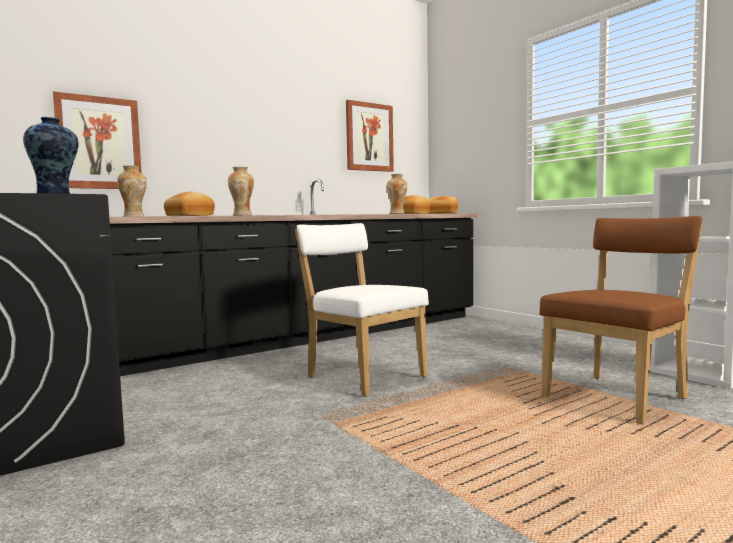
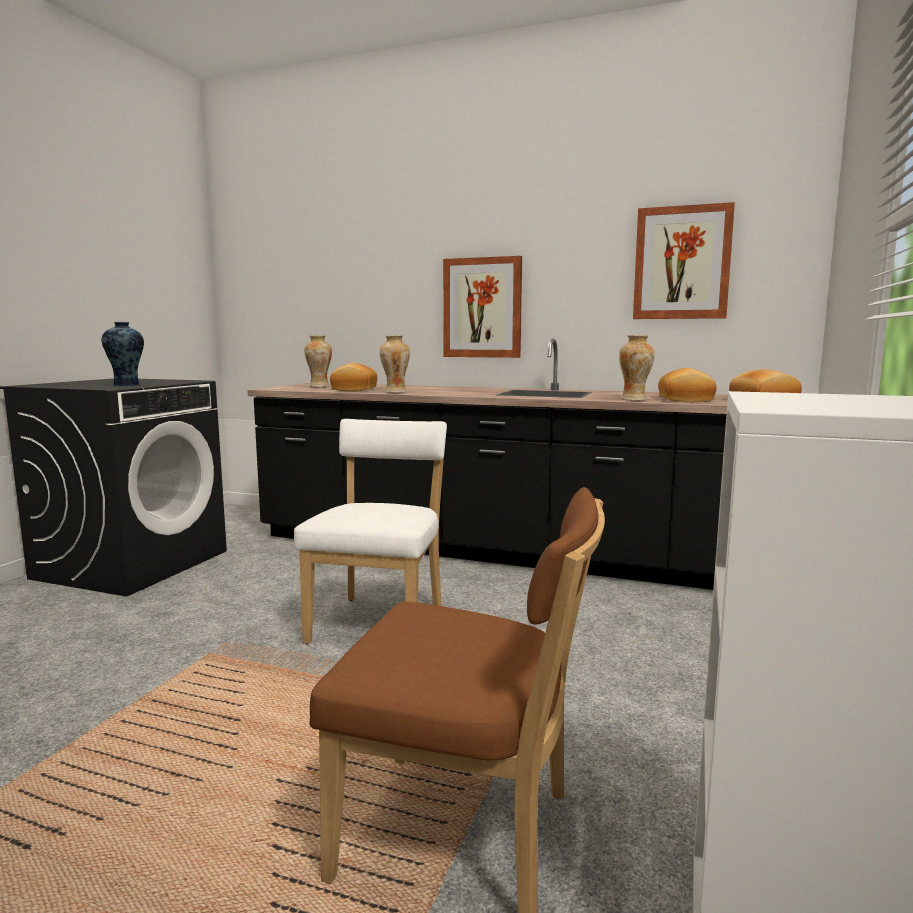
camera: 55 degrees right, 5 degrees up
(99, 143) = (332, 307): picture -> picture (482, 308)

